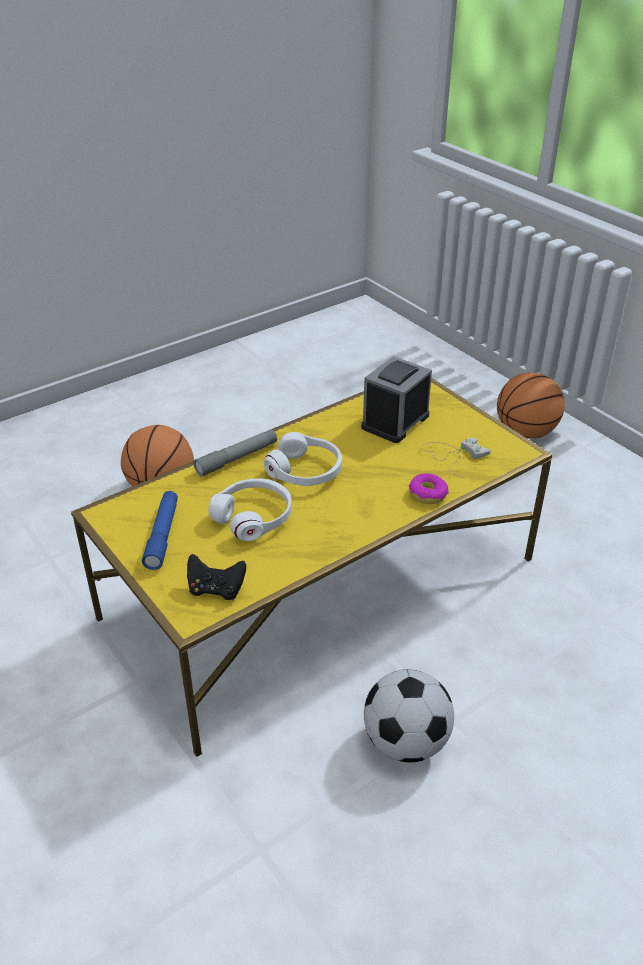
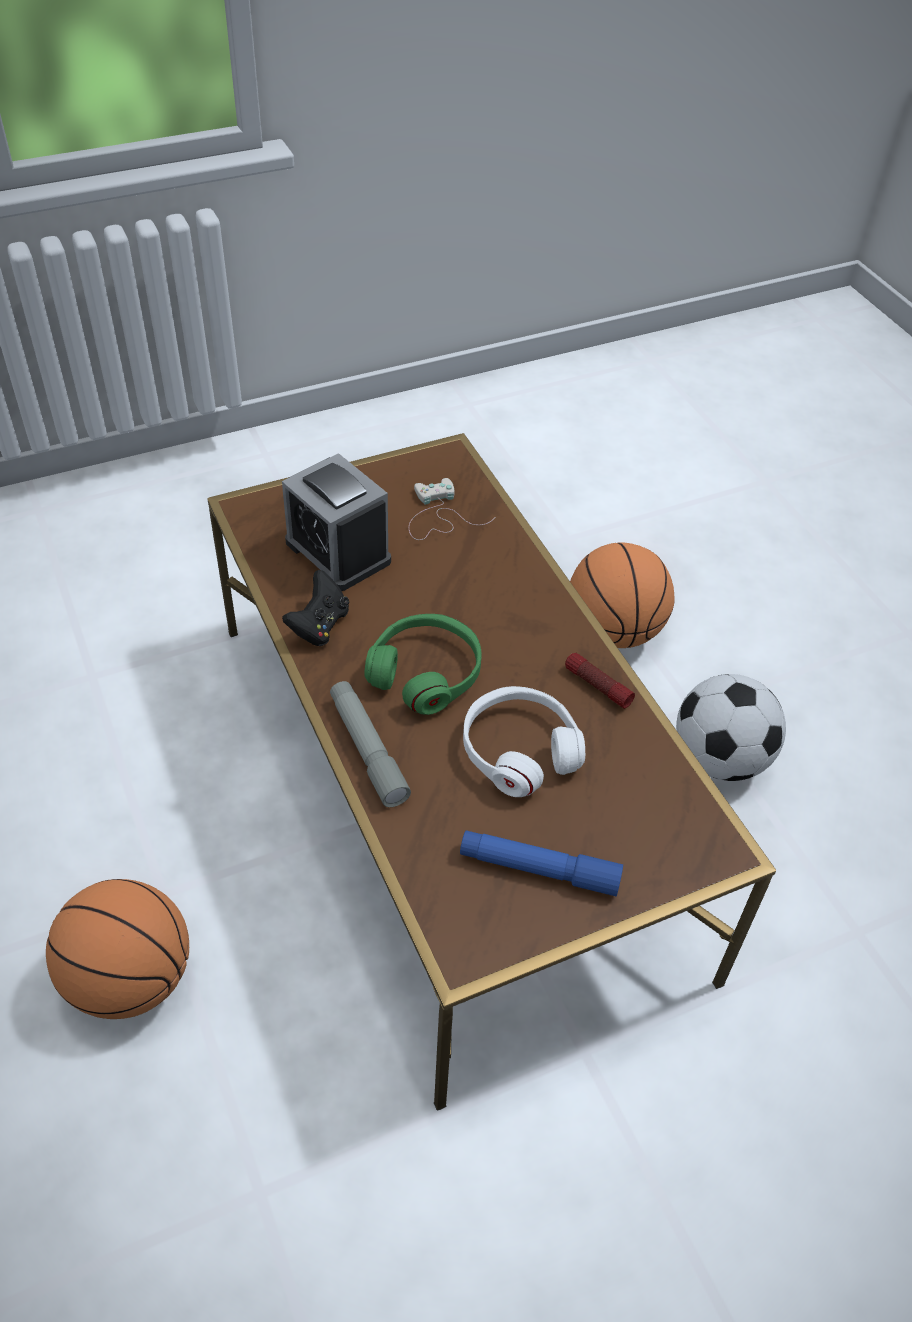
camera: 80 degrees left, 10 degrees up
(216, 589) = (669, 814): black game controller -> black game controller (319, 625)
(305, 471) = (426, 672): white headphones -> green headphones
(320, 546) = (597, 686): none -> flashlight
(321, 588) = (450, 790): yellow coffee table -> brown coffee table
(428, 494) = (515, 559): donut -> none
(525, 432) = (207, 493): basketball -> basketball (613, 631)

